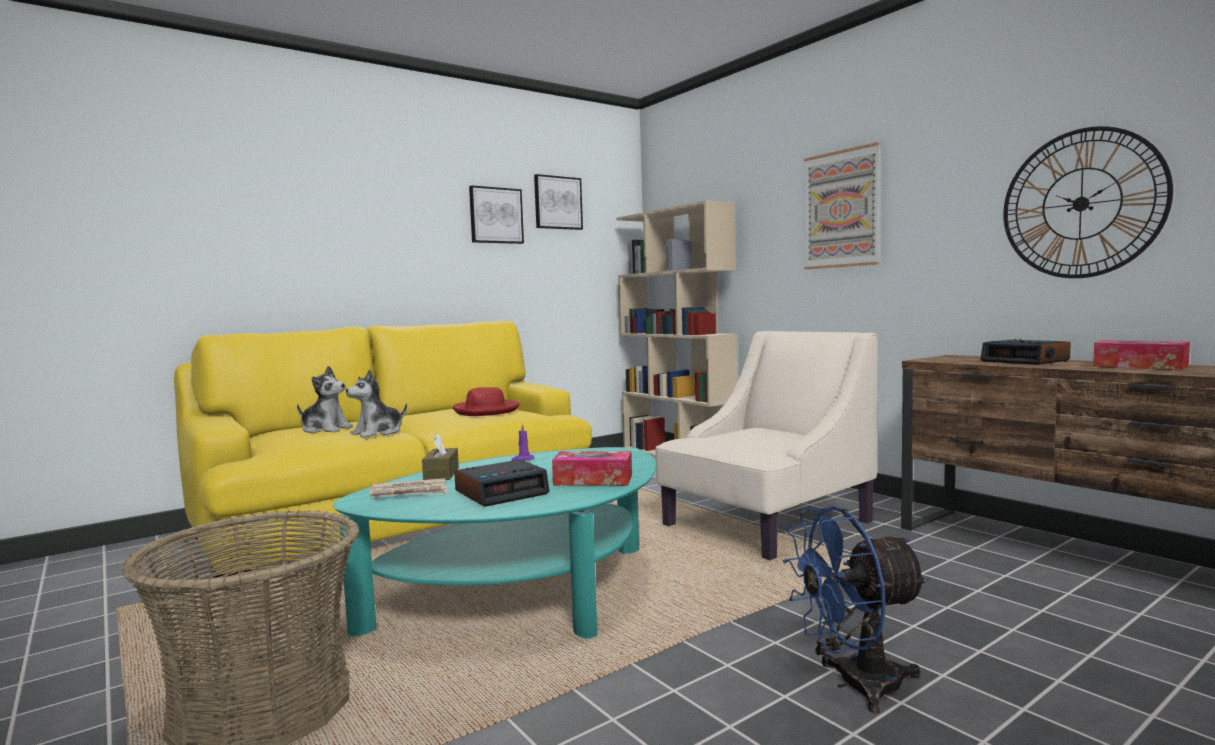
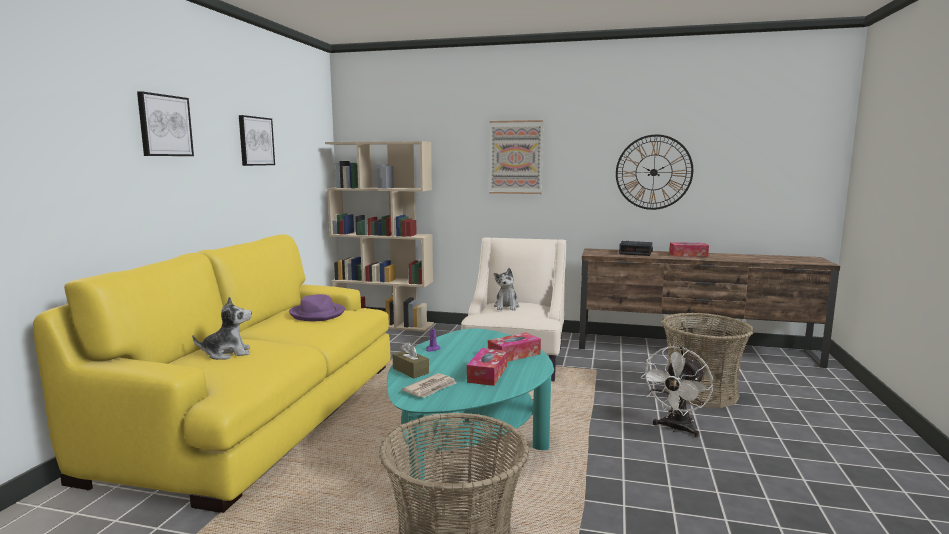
camera: 40 degrees left, 5 degrees up
(378, 433) = (281, 348): plush toy -> plush toy (506, 307)
(486, 411) = (318, 314): red hat -> purple hat
(502, 492) = (487, 374): alarm clock -> tissue box
(557, 203) = (290, 129): picture -> picture (164, 125)
(855, 685) = (676, 429): blue fan -> white fan
(1030, 647) = (701, 393): none -> basket

